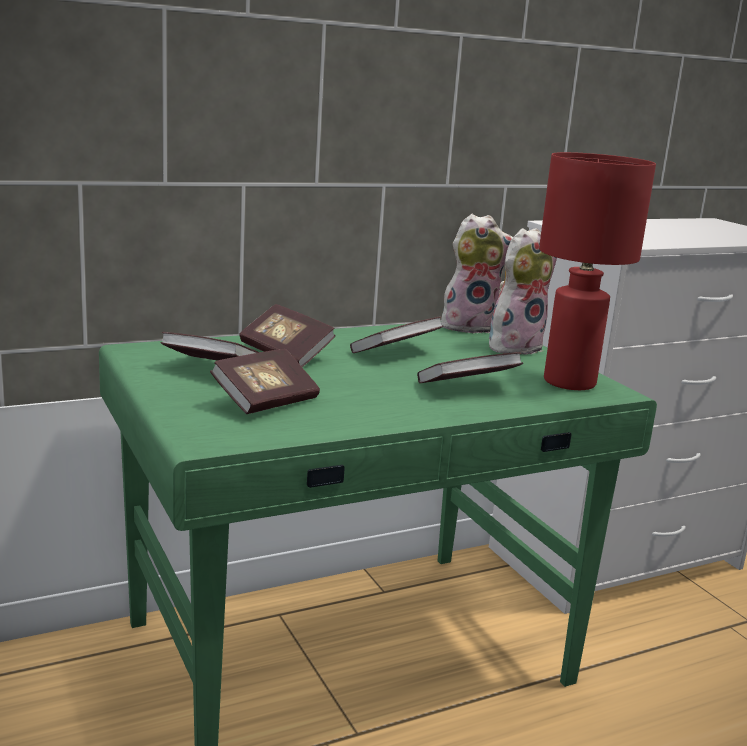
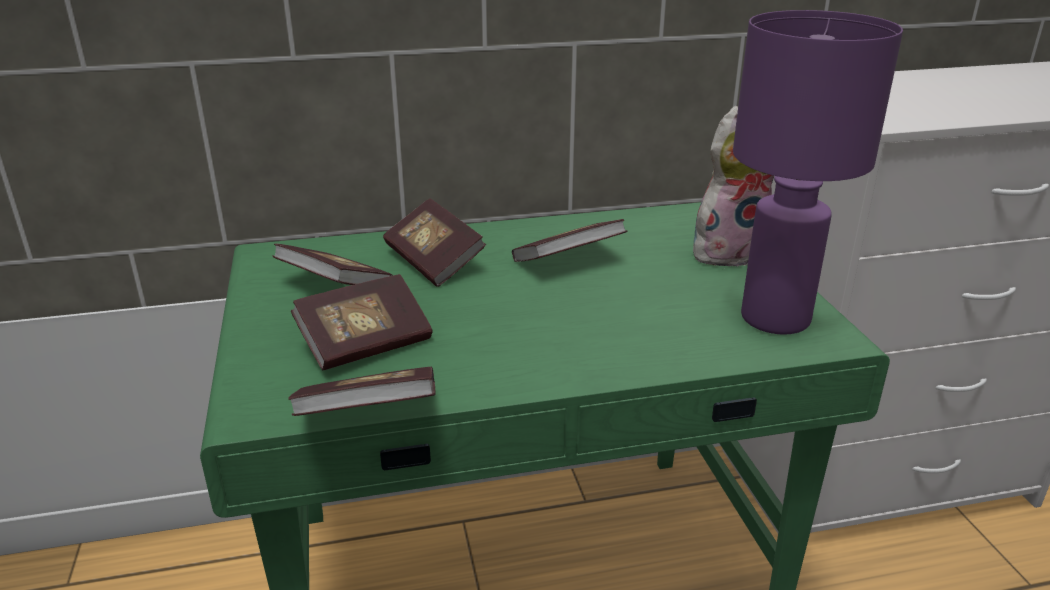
camera: 15 degrees right, 10 degrees up
(467, 387) = (631, 325): book -> book (368, 416)
(470, 326) = (685, 216): plush toy -> none
(570, 383) = (776, 319): red table lamp -> purple table lamp

